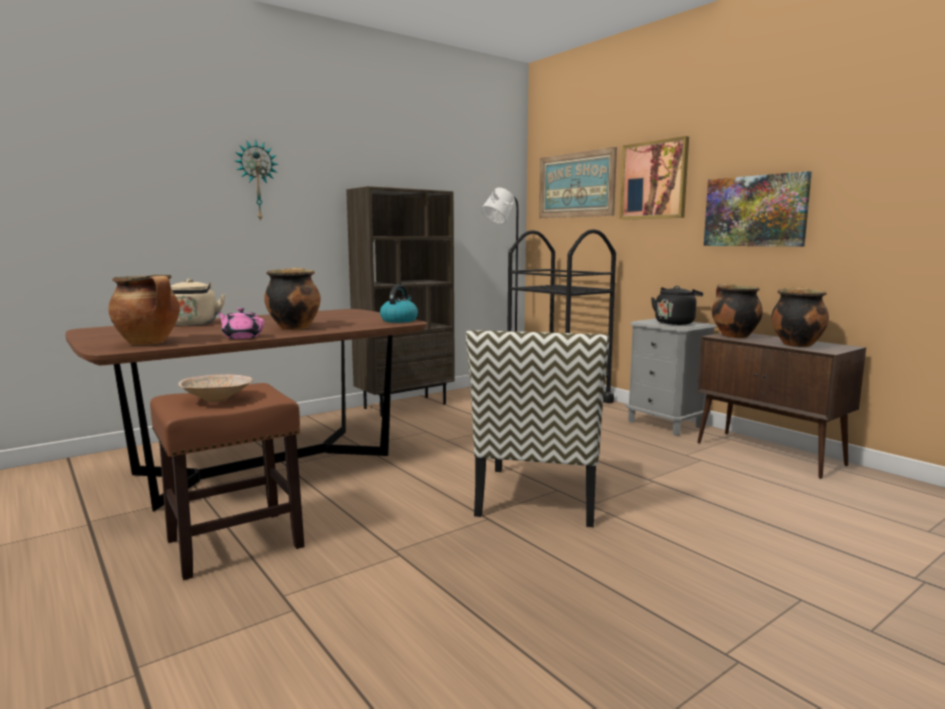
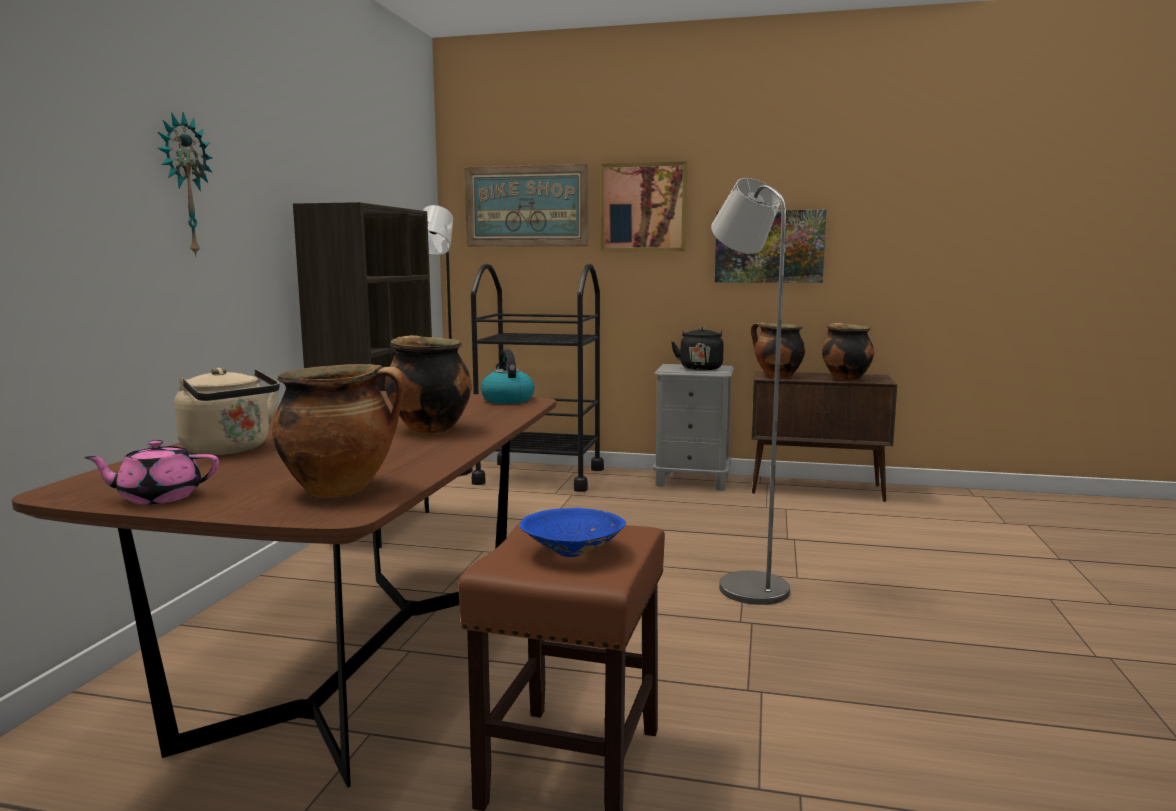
camera: 40 degrees left, 0 degrees up
(218, 400) = (573, 551): beige bowl -> blue bowl
(242, 337) = (433, 454): pink teapot -> pink teapot (158, 497)
(539, 496) = (745, 584): chair -> grey floor lamp

